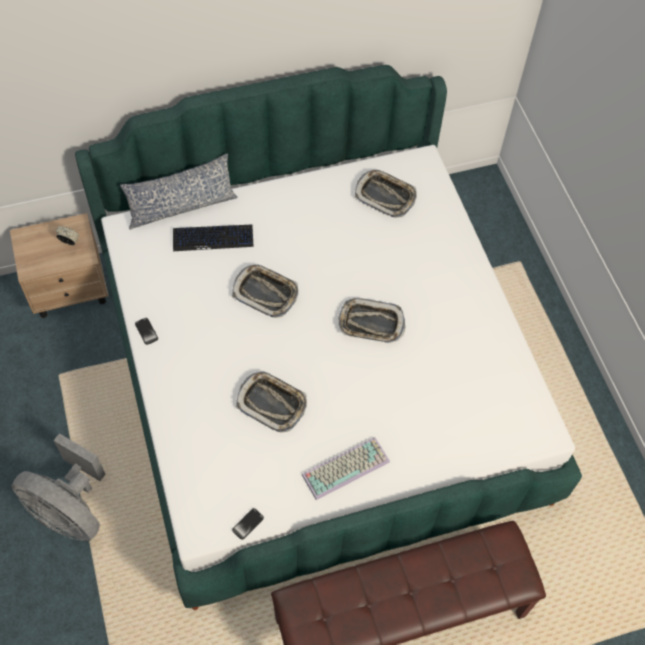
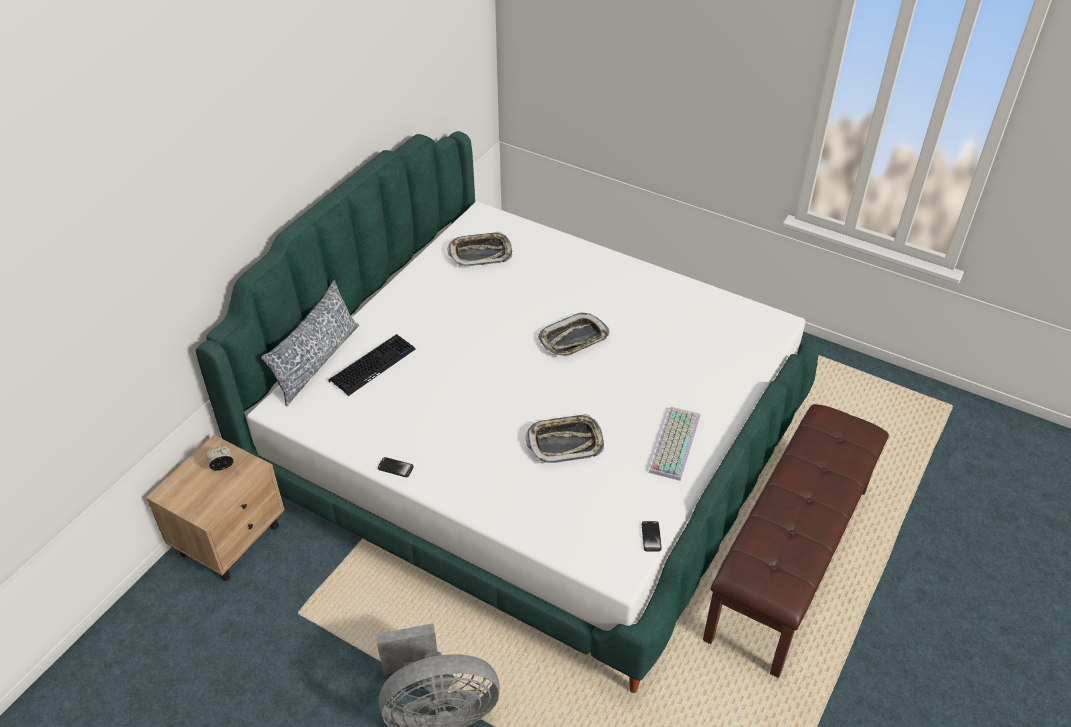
camera: 40 degrees left, 15 degrees down
(265, 293) = (465, 373): tray -> none

